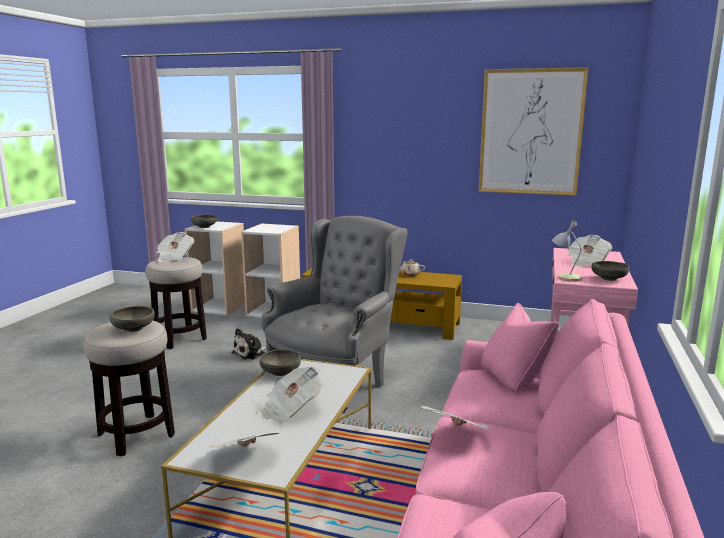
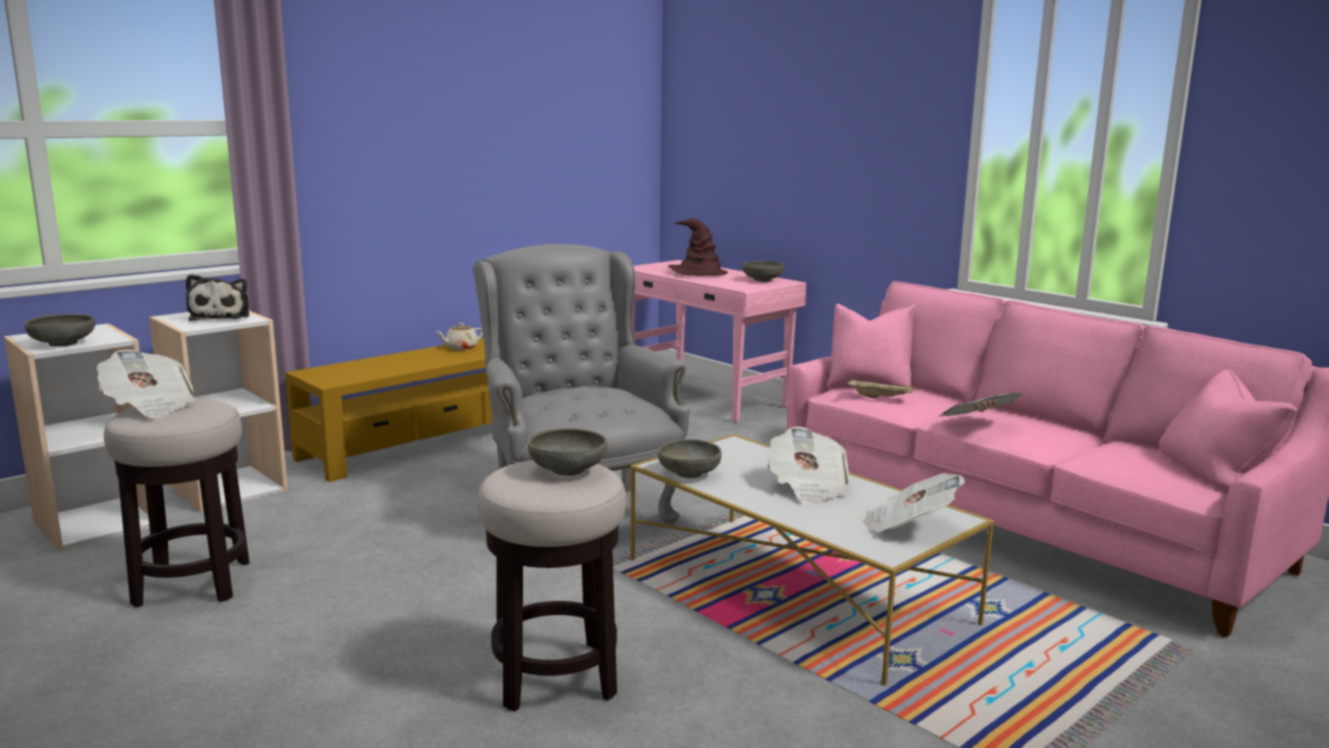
camera: 60 degrees left, 0 degrees up
(251, 353) = (383, 540): plush toy -> plush toy (221, 316)
(477, 387) = (881, 398): none -> beige tray
(530, 132) = (563, 112): picture -> none
(565, 277) = (735, 287): table lamp -> none
(586, 262) = (698, 273): newspaper -> brown hat

